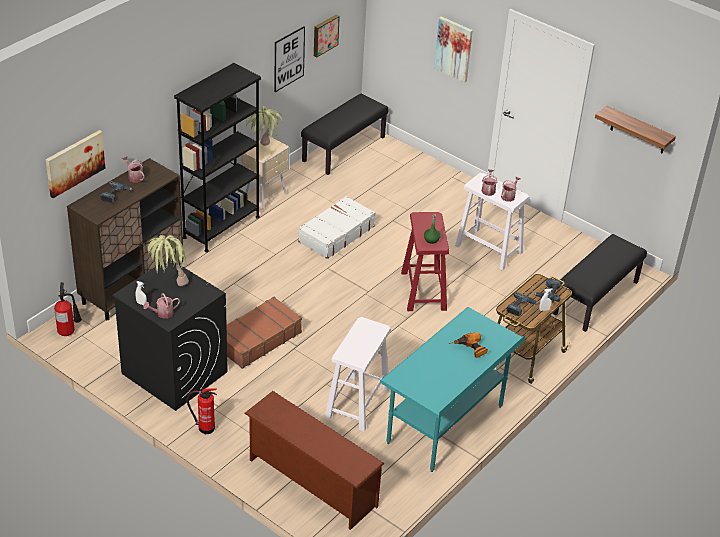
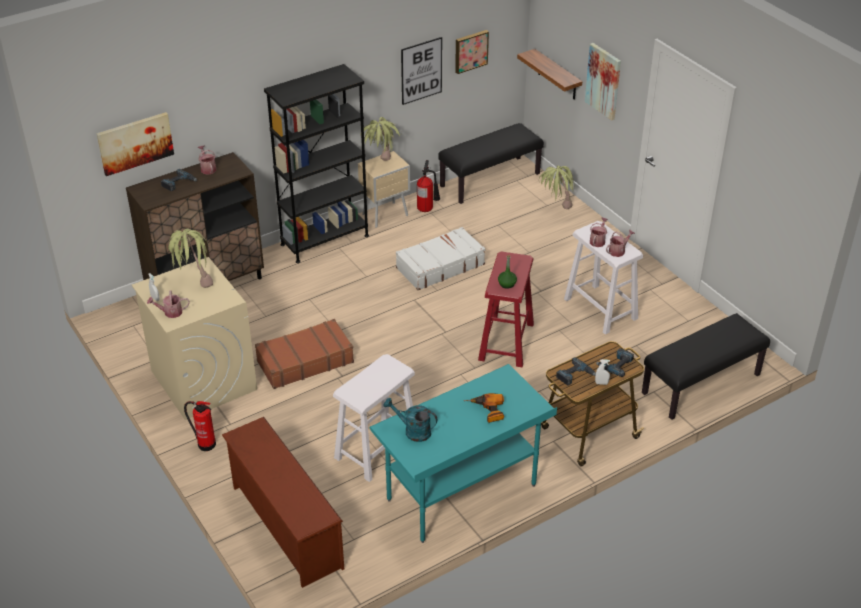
camera: 20 degrees right, 0 degrees up
(69, 331) = (123, 319): fire extinguisher -> fire extinguisher (427, 209)
(173, 372) = (203, 380): black washing machine -> beige washing machine
(413, 168) = (555, 209): none -> potted plant
(418, 377) = (413, 431): none -> turquoise watering can
(638, 130) = (776, 195): shelf -> shelf (557, 75)

